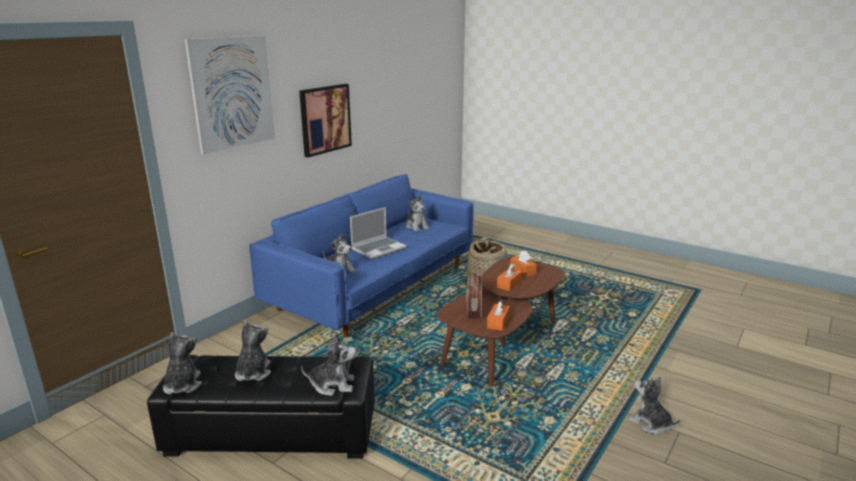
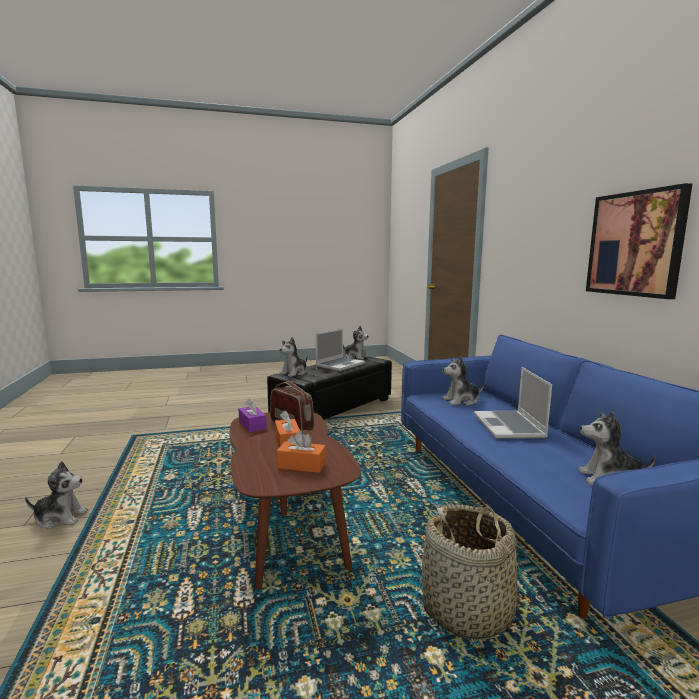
camera: 130 degrees right, 10 degrees down
(232, 93) = (532, 201): picture -> none
(253, 373) = (340, 365): plush toy -> laptop
(498, 322) = (252, 425): orange tissue box -> purple tissue box

